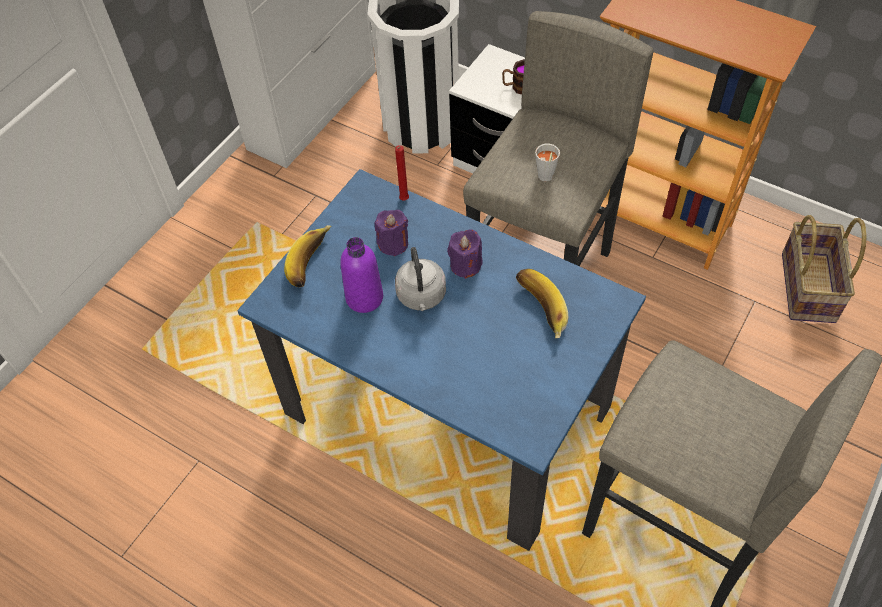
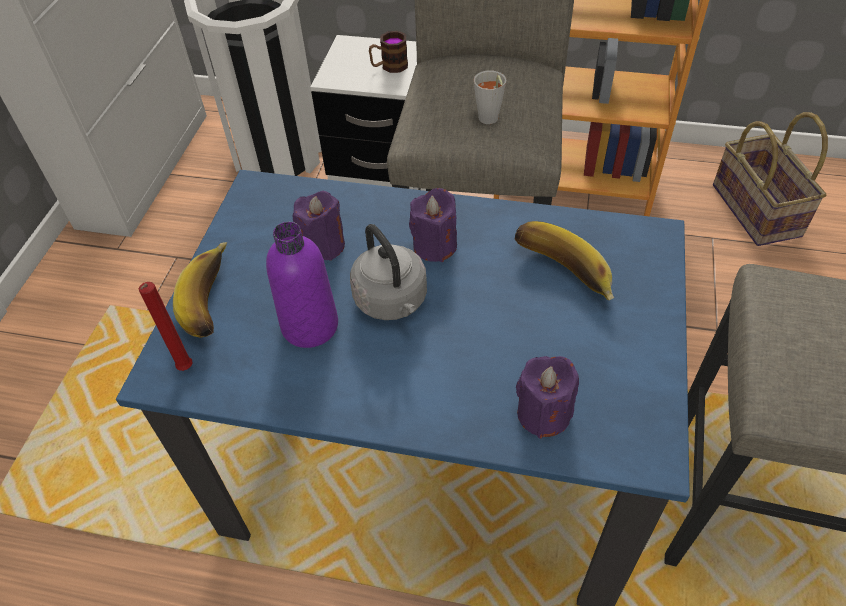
camera: 20 degrees left, 5 degrees down
(404, 200) = (316, 191): red candle -> red candle (185, 370)
(482, 397) = (543, 414): none -> purple candle

